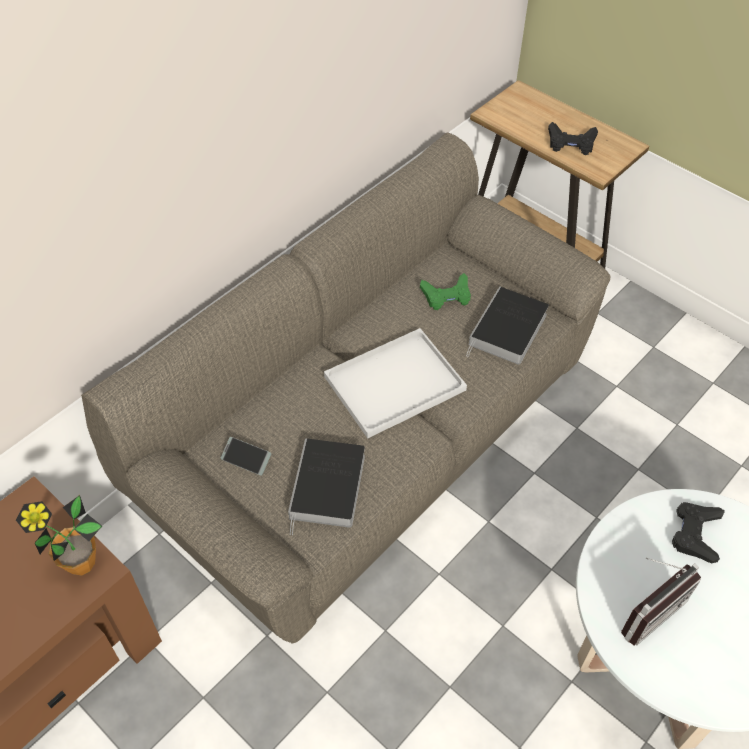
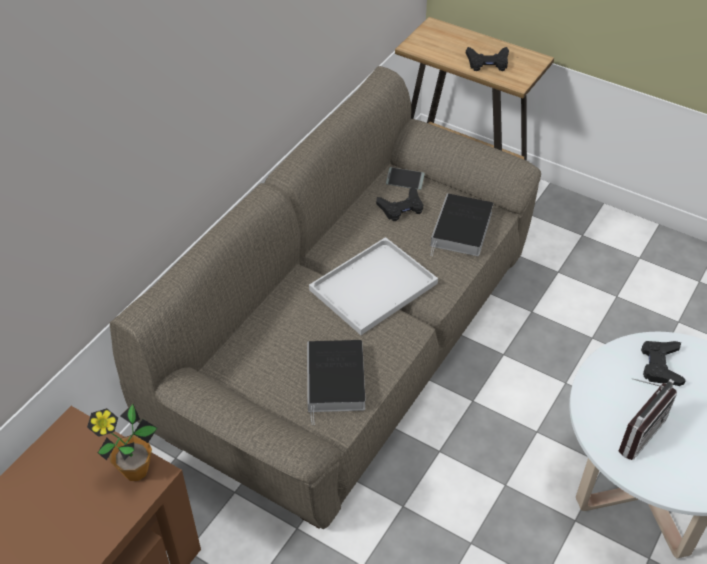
camera: 10 degrees left, 5 degrees down
(246, 459) = (256, 368): phone -> phone (405, 181)
(446, 295) = (401, 208): green game controller -> black game controller

